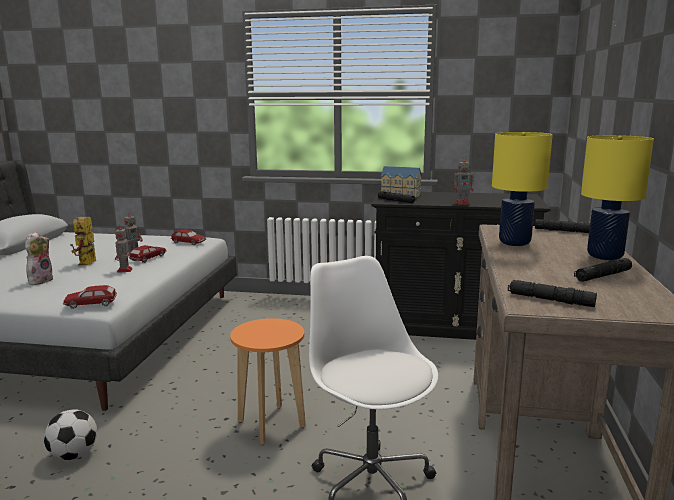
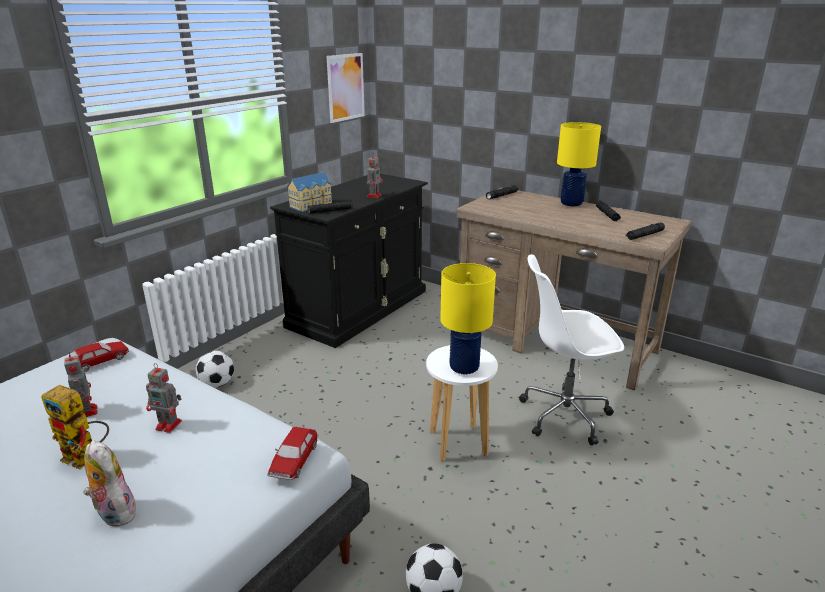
camera: 65 degrees left, 10 degrees up
(148, 258) = (133, 400): toy car -> none
(271, 424) = (458, 443): orange stool -> white stool
(279, 310) = (217, 384): none -> football
(514, 244) = (523, 214): yellow table lamp -> yellow table lamp (464, 369)
(524, 99) = (345, 87): none -> picture

